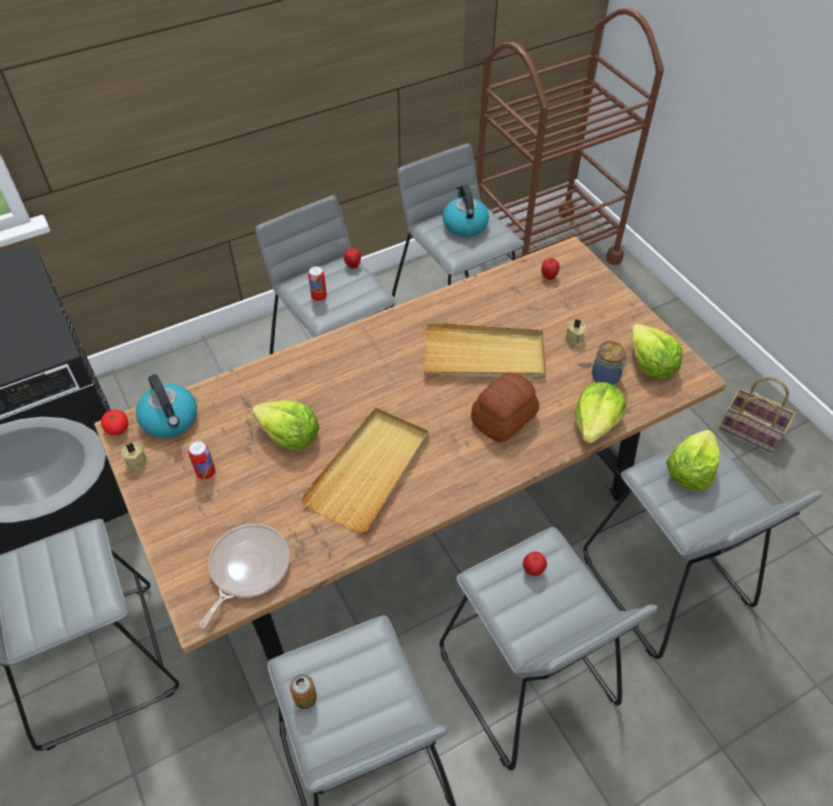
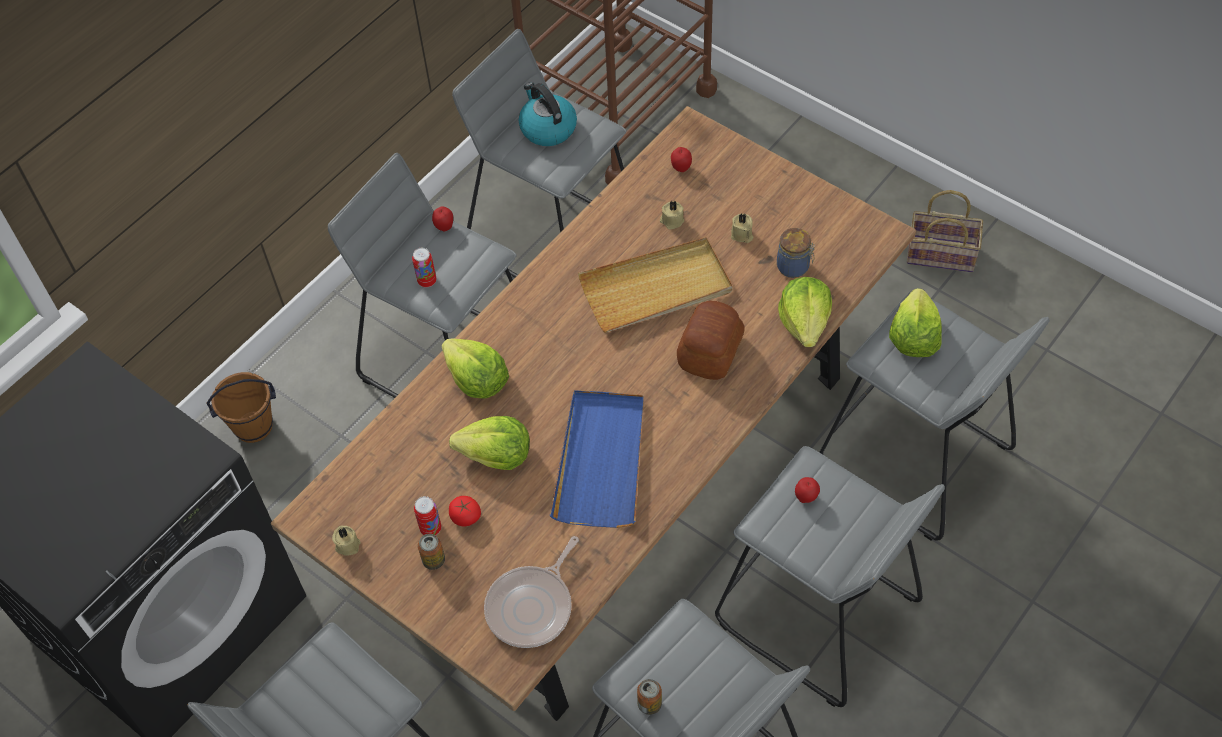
camera: 20 degrees left, 5 degrees up
(117, 428) = (302, 519): tomato -> tomato (465, 516)
(170, 420) = (355, 487): kettle -> none
(184, 374) = (253, 426): none -> brown bucket
(193, 499) = (434, 560): none -> can
(247, 568) = (532, 606): frying pan -> frying pan turned 150 degrees counterclockwise
(369, 471) = (601, 460): beige tray -> blue tray
(522, 311) = (671, 221): none -> beige candle
(650, 364) = (831, 235): lettuce -> lettuce (477, 380)

